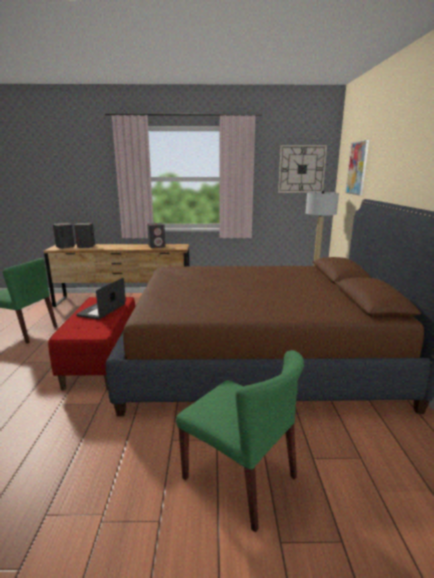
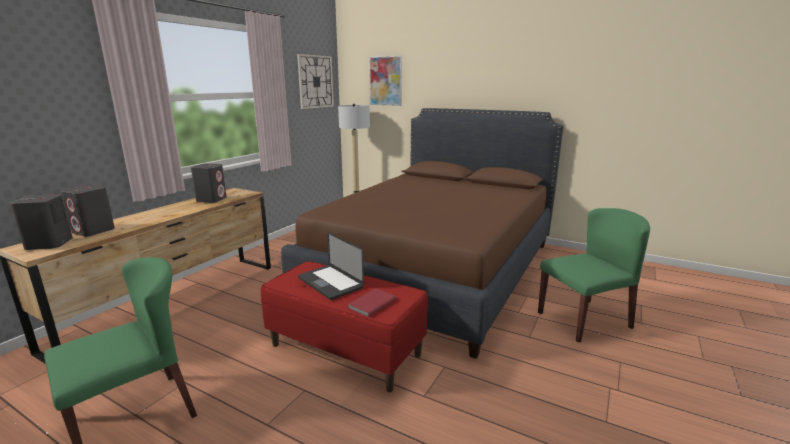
camera: 60 degrees left, 0 degrees up
(76, 327) = (371, 304): none -> red book

